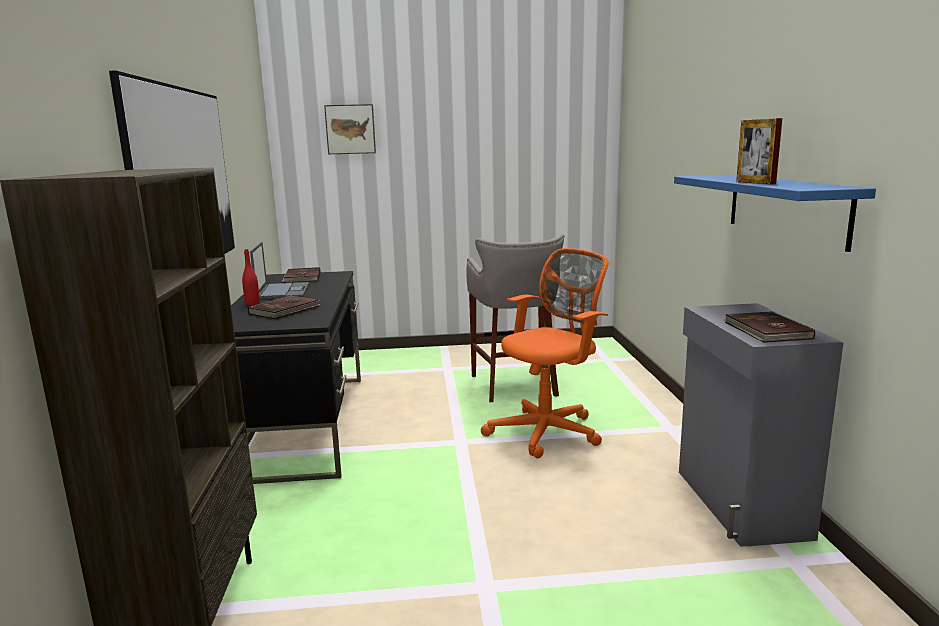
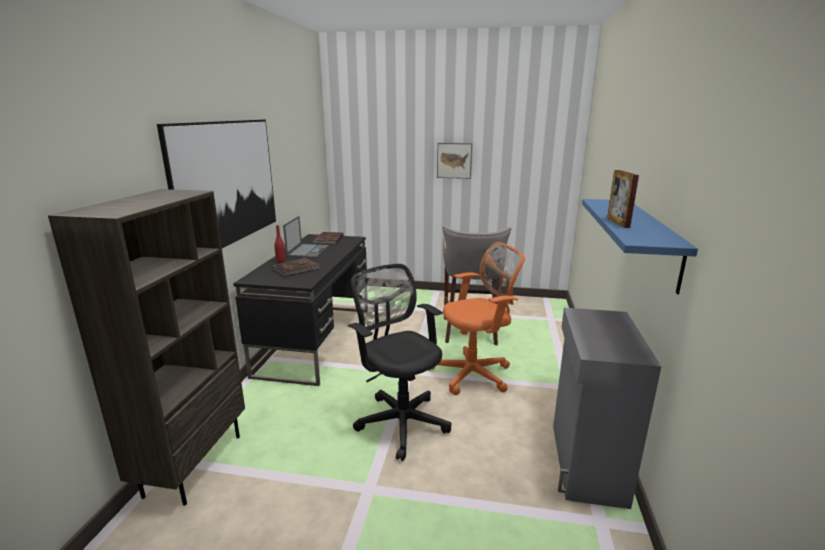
camera: 15 degrees right, 5 degrees up
(350, 129) = (380, 132): picture -> picture (454, 160)
(482, 499) = (400, 420): none -> black office chair
(766, 331) = (606, 344): brown book -> none

